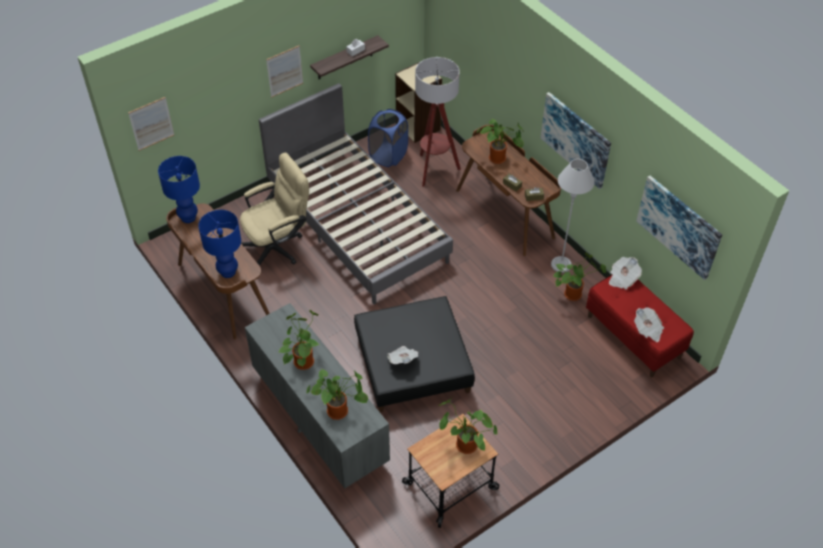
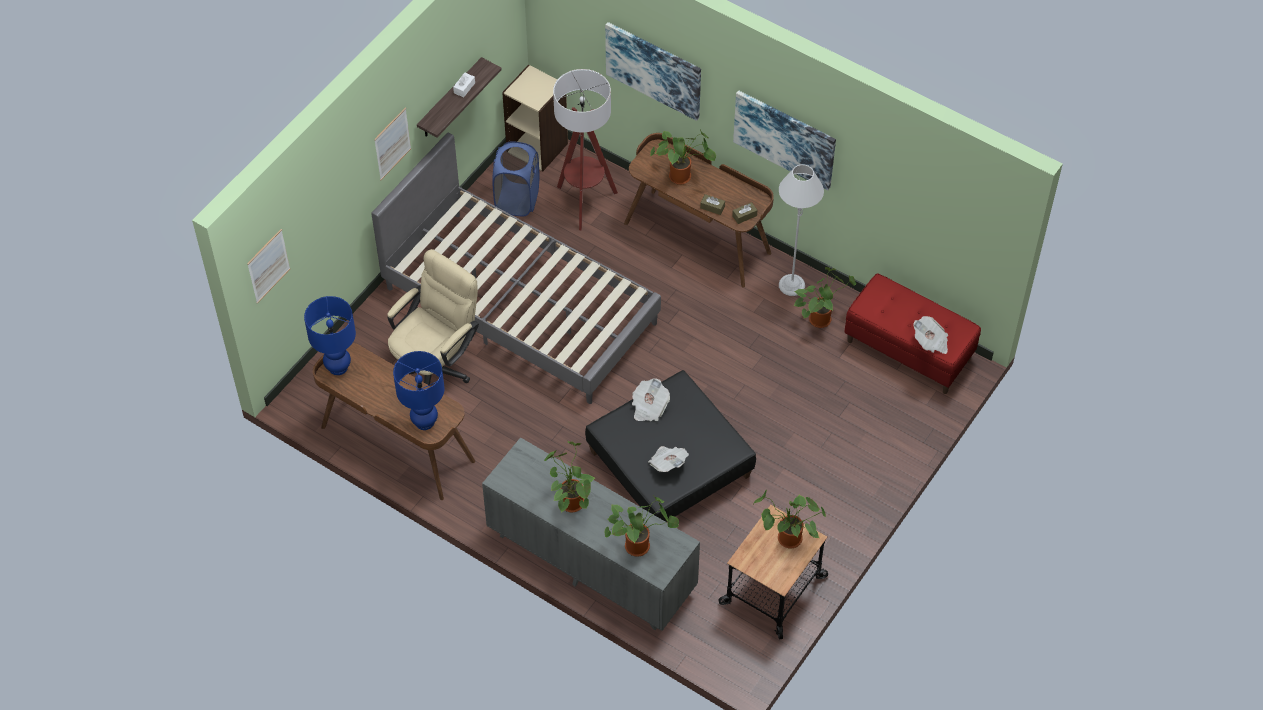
camera: 20 degrees left, 5 degrees up
(622, 278) = (880, 287): newspaper -> newspaper (649, 407)
(679, 226) = (940, 218): picture -> picture (654, 69)

